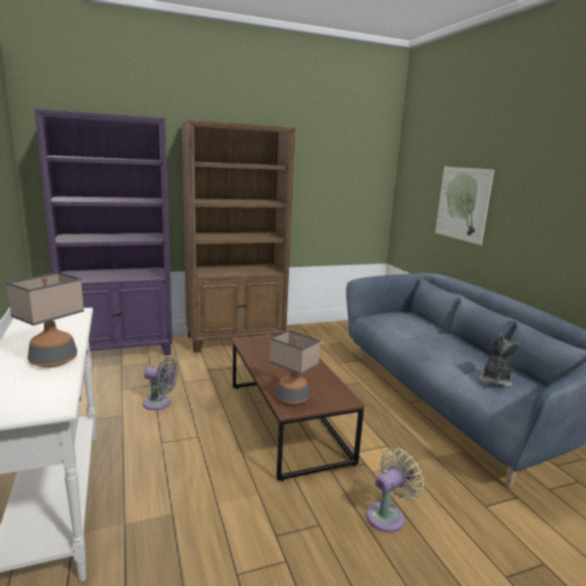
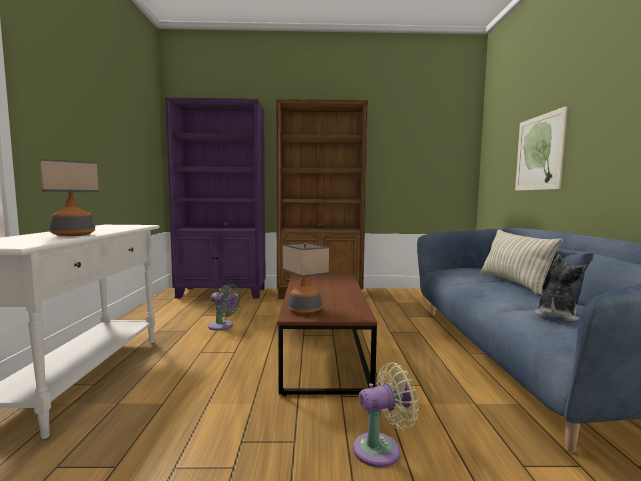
camera: 20 degrees right, 10 degrees down
(446, 337) = (513, 283): none -> pillow

